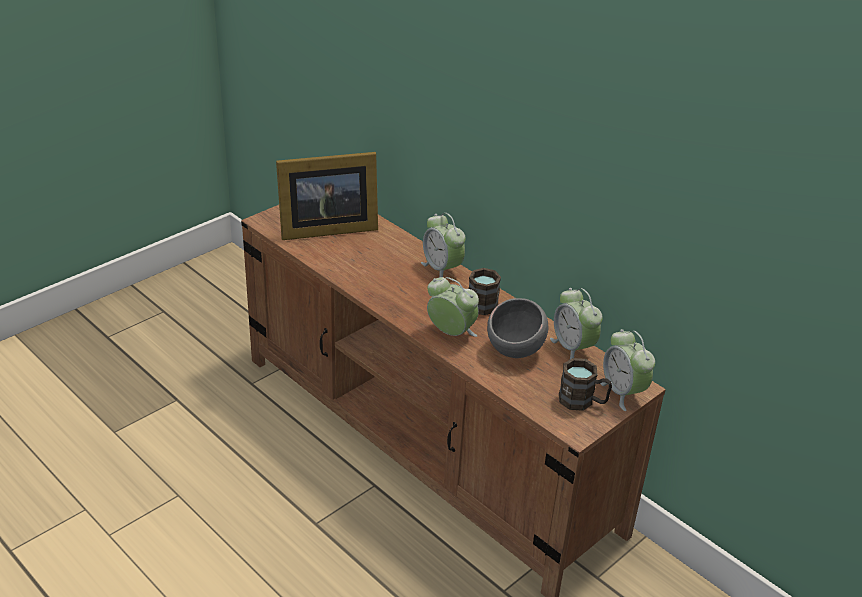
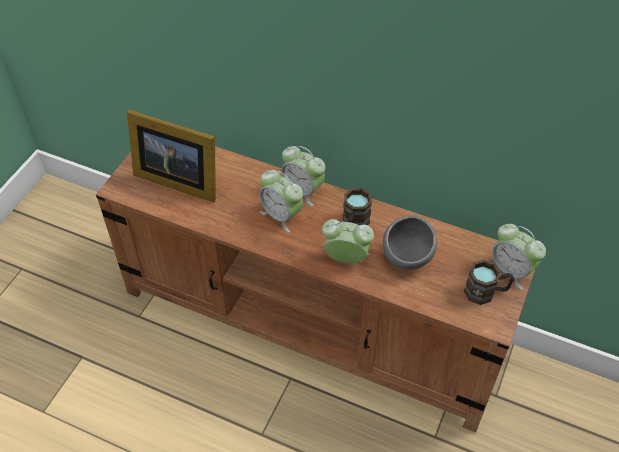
camera: 20 degrees left, 15 degrees up
(324, 228) = (177, 178): picture frame -> picture frame turned 60 degrees clockwise
(573, 348) = (450, 238): alarm clock -> alarm clock (281, 215)

